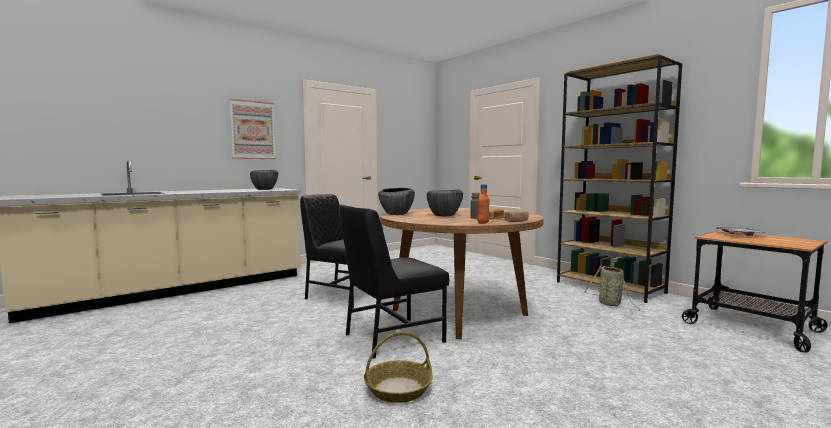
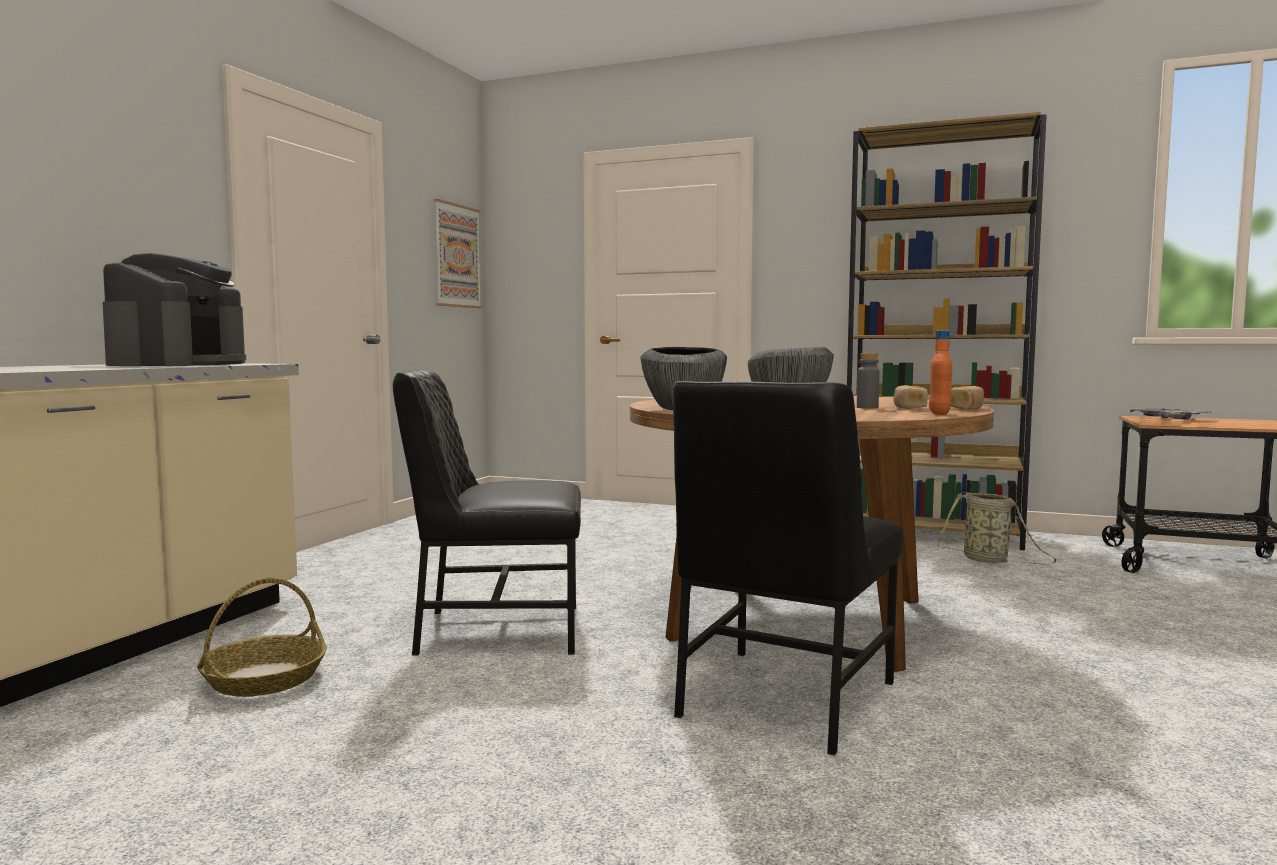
camera: 30 degrees left, 0 degrees up
(253, 130) = (101, 189): picture -> picture (457, 256)
(264, 189) = (180, 364): bowl -> coffee machine
(398, 389) = (1009, 806): basket -> basket (264, 679)

